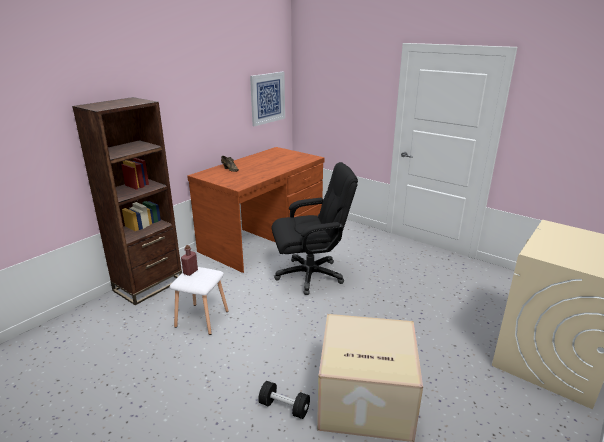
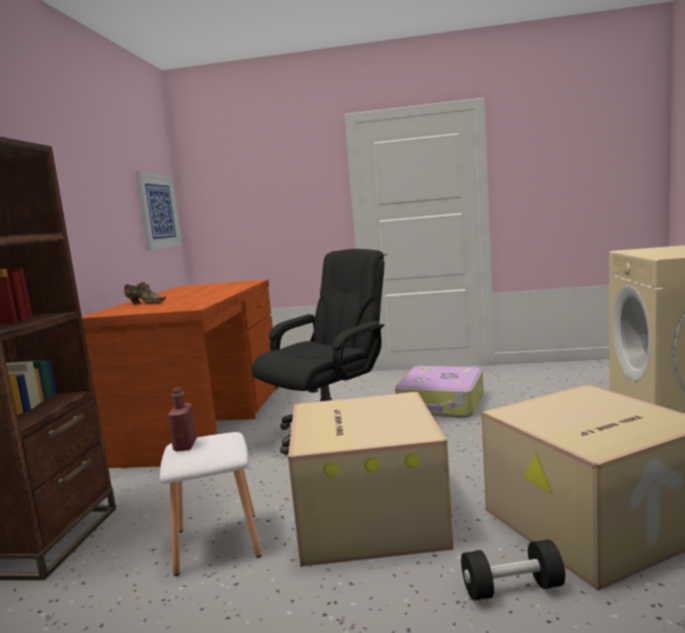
camera: 30 degrees left, 15 degrees down
(271, 336) = (367, 515): none -> cardboard box
(395, 279) = (441, 404): none -> suitcase

